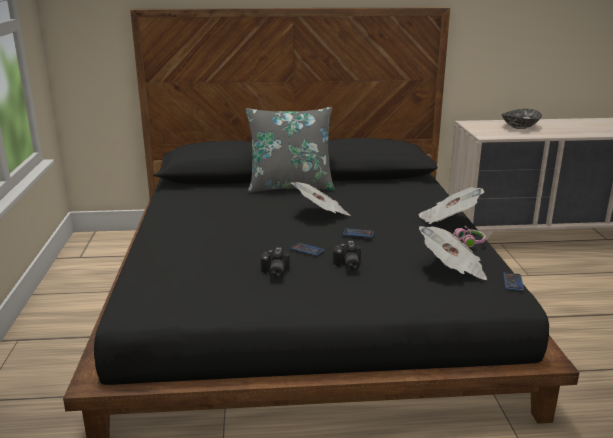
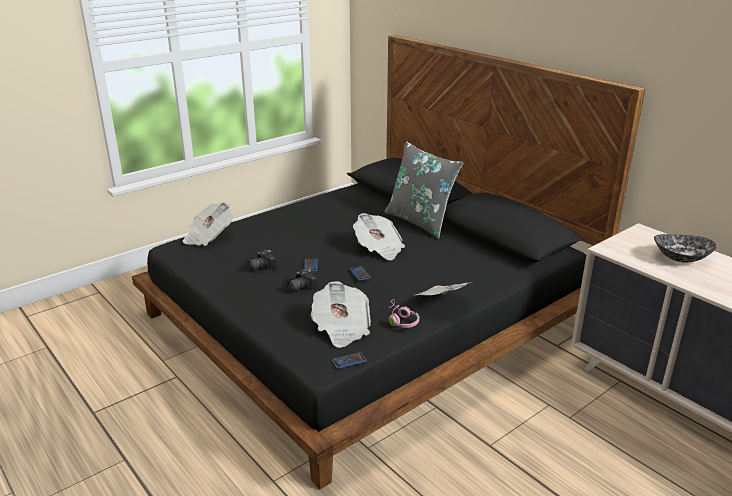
camera: 55 degrees right, 5 degrees up
(153, 281) = (208, 237): none -> newspaper

